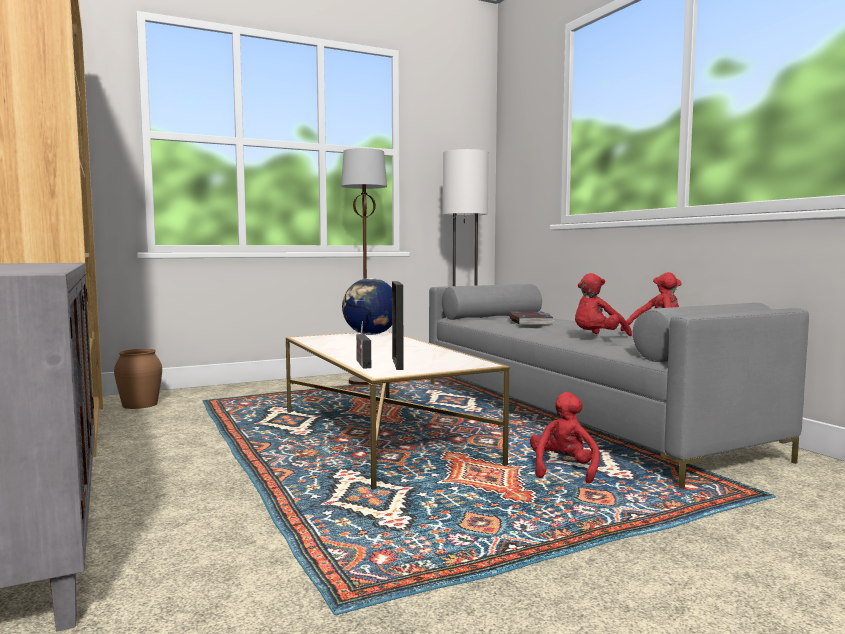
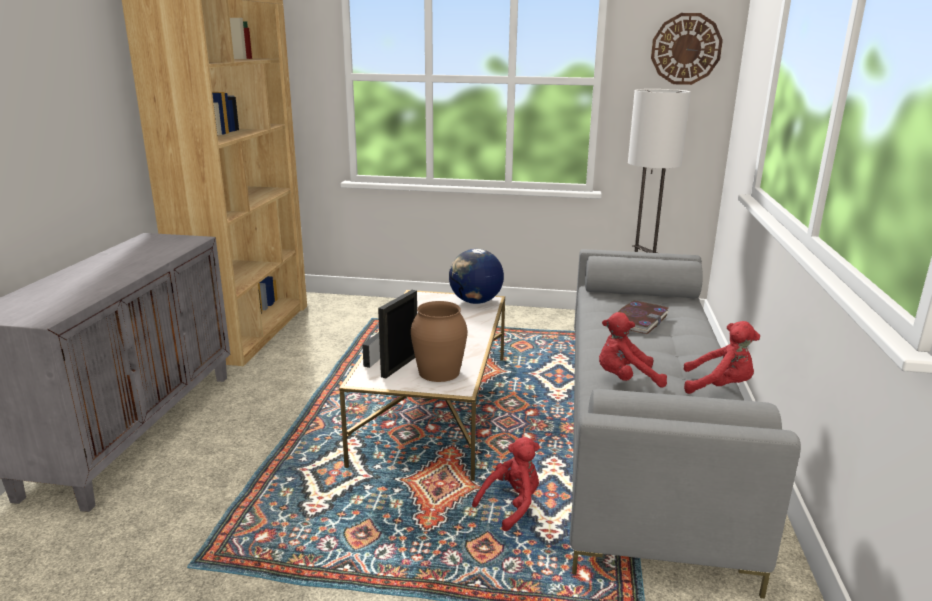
camera: 35 degrees right, 15 degrees up
(140, 404) = (329, 311): brown vase -> brown vase (439, 372)
(366, 382) = (524, 325): brown floor lamp -> none
(459, 130) = (686, 49): none -> wall clock

